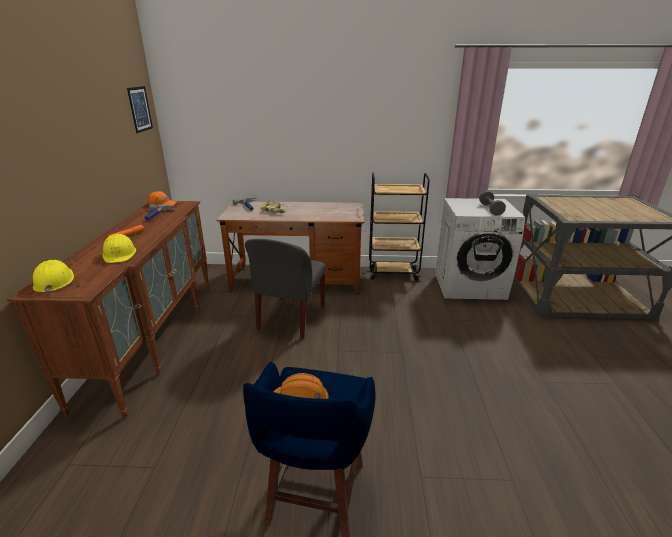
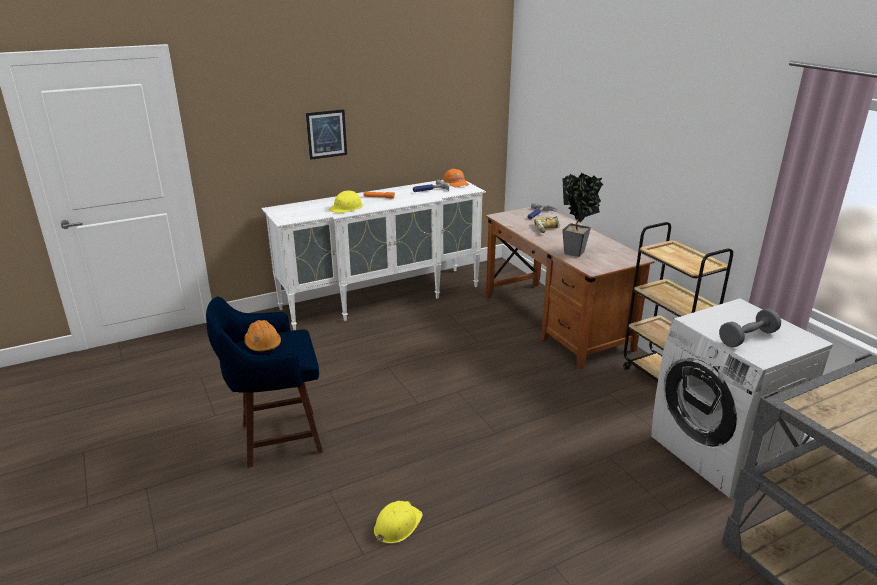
camera: 60 degrees right, 0 degrees up
(54, 281) = (291, 208): yellow hard hat -> yellow hard hat (397, 525)
(140, 109) = (478, 85): picture -> picture (326, 134)
(154, 338) = (382, 298): brown cabinet -> white cabinet
(290, 318) = (479, 346): grey chair -> none
(327, 215) = (576, 254): none -> potted plant

